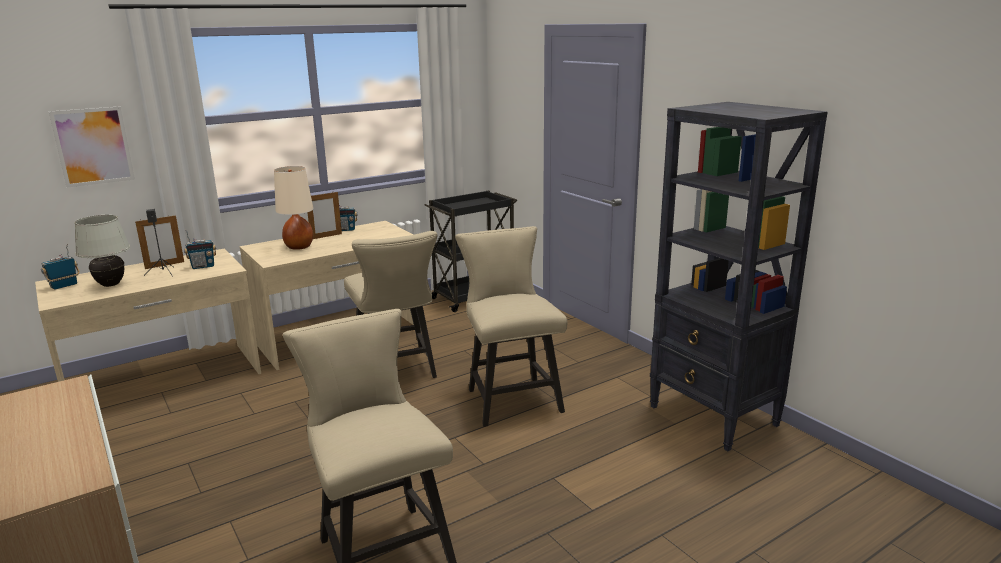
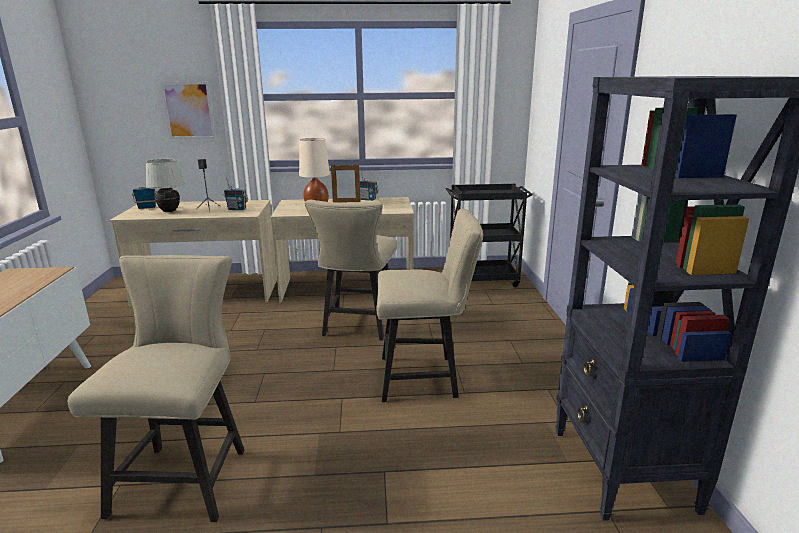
camera: 30 degrees right, 0 degrees up
(164, 265) = (218, 204): picture frame -> none
(510, 397) = (425, 377): beige chair -> beige chair turned 75 degrees clockwise

